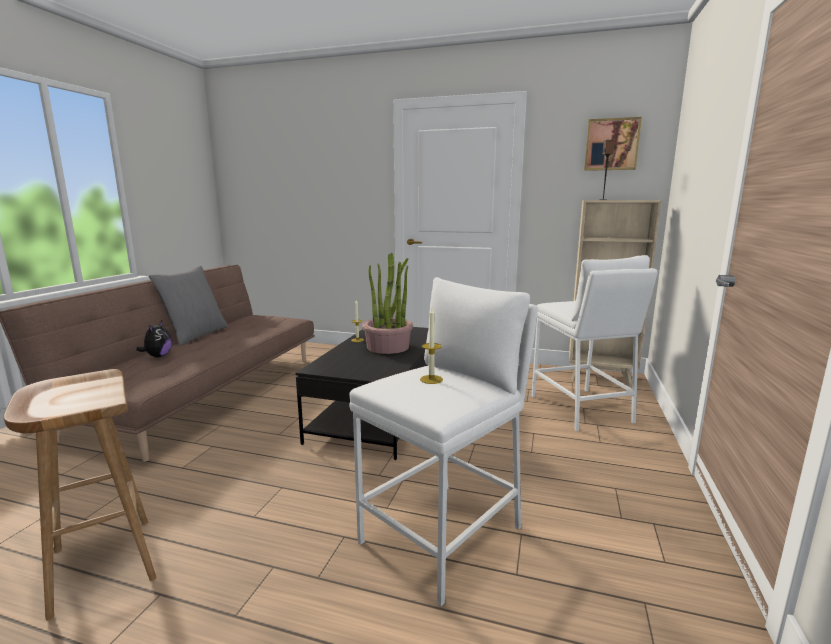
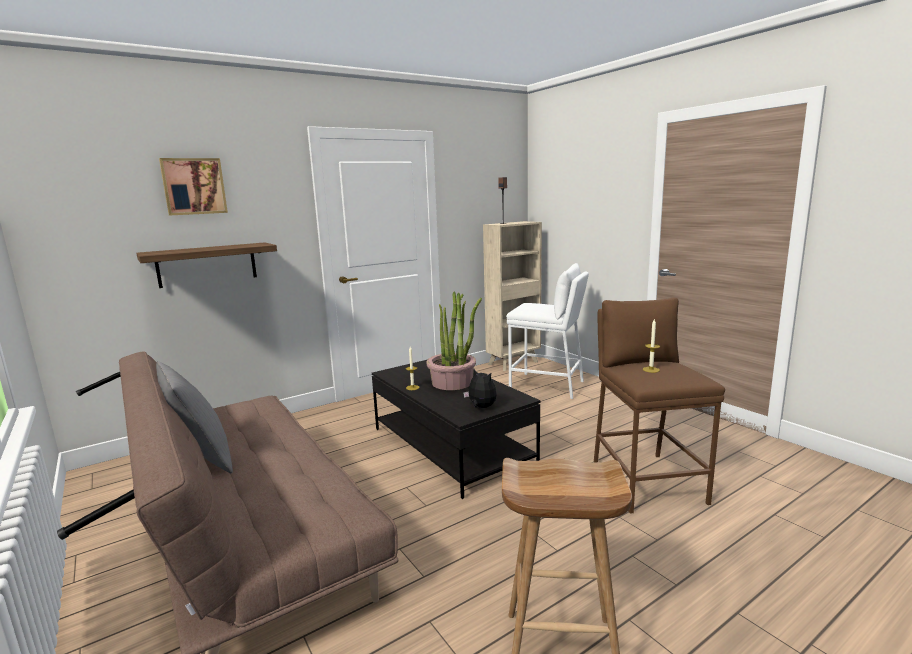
camera: 50 degrees left, 0 degrees up
(158, 356) = (255, 491): plush toy -> plush toy (481, 407)
(311, 214) = (207, 264): none -> shelf
(443, 535) = (647, 481): white stool -> brown stool
(611, 144) = (493, 179): picture -> picture (194, 186)

